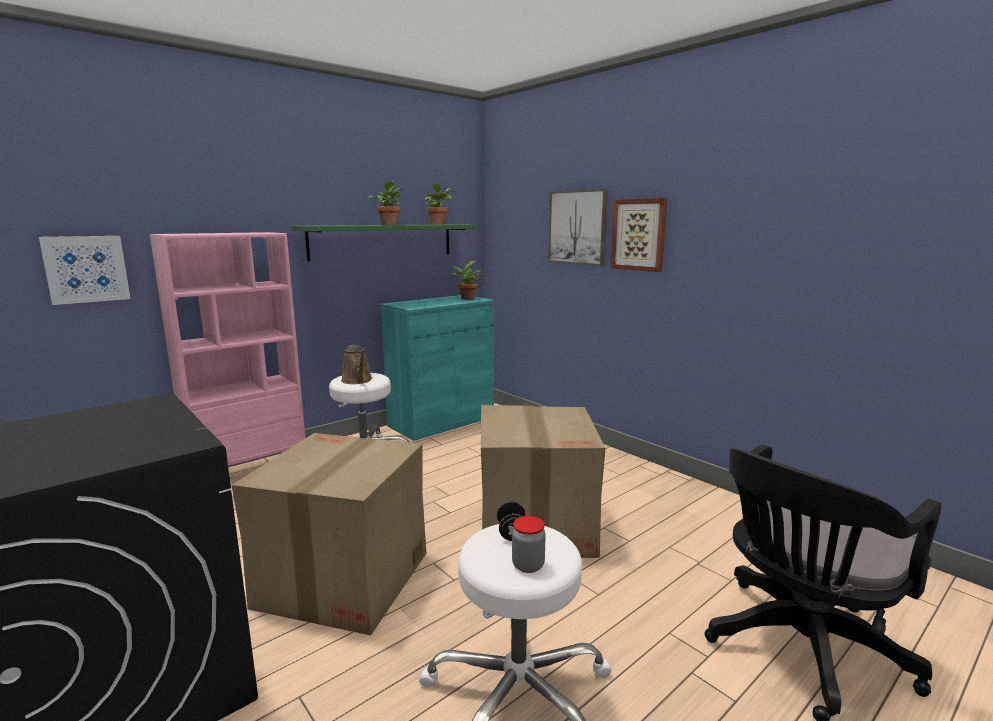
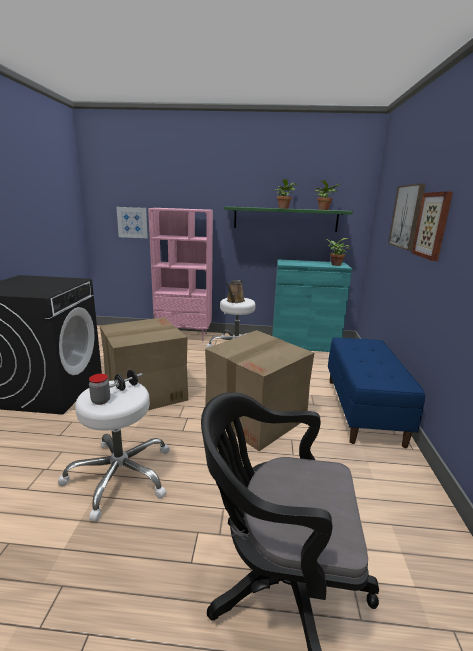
camera: 45 degrees right, 5 degrees up
(607, 465) = (363, 410): none -> blue bench

